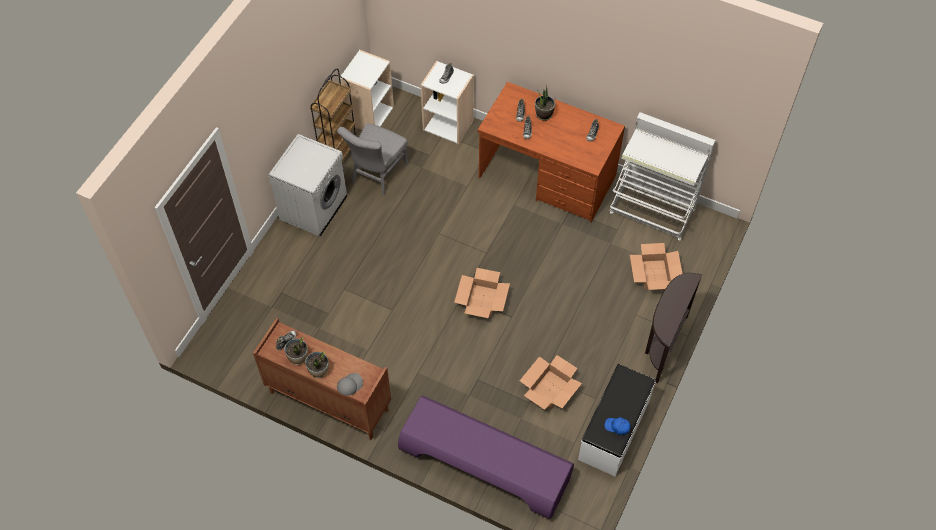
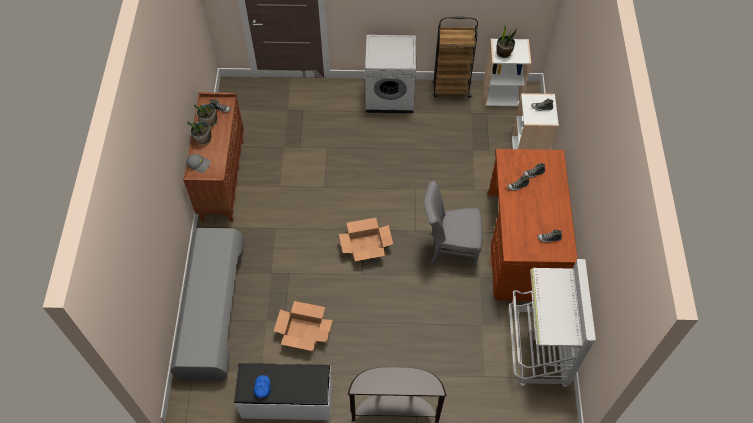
camera: 65 degrees right, 0 degrees up
(377, 175) = (446, 123): grey chair -> grey chair (449, 248)
(485, 464) = (212, 310): purple bench -> grey bench
(543, 114) = (545, 191): potted plant -> potted plant (503, 53)
(654, 274) = (468, 375): cardboard box -> none

